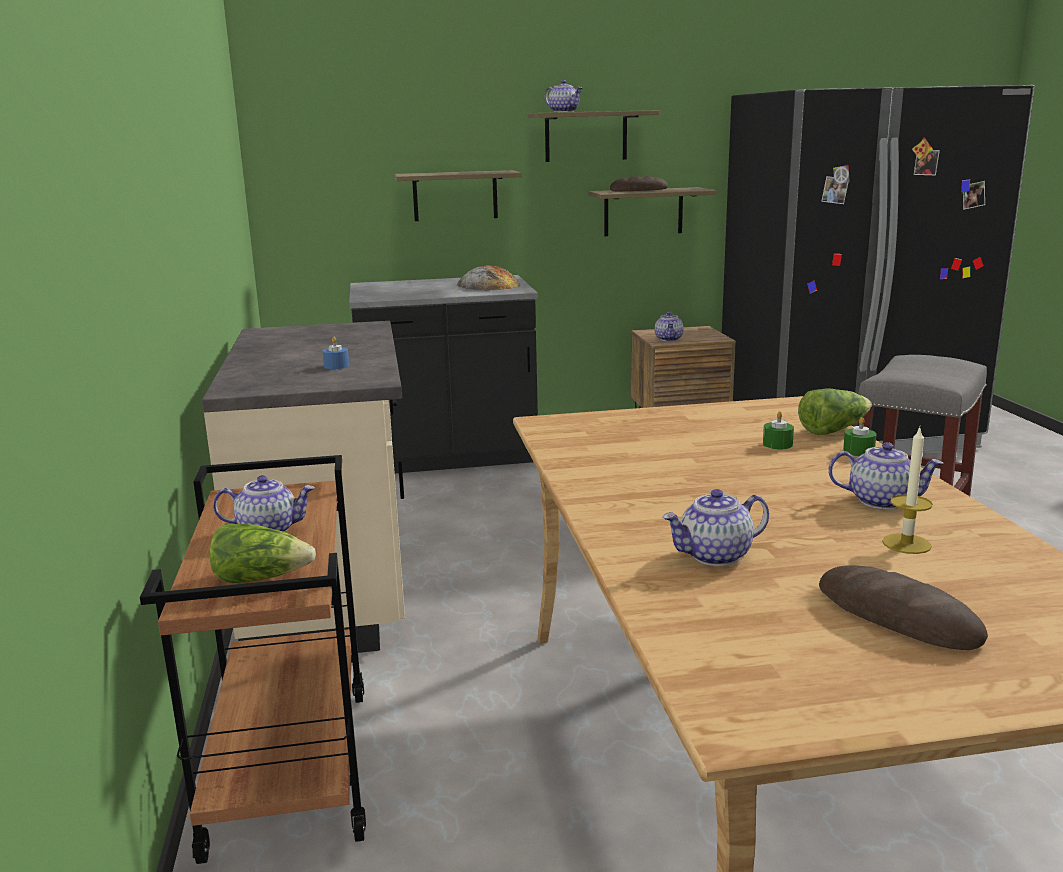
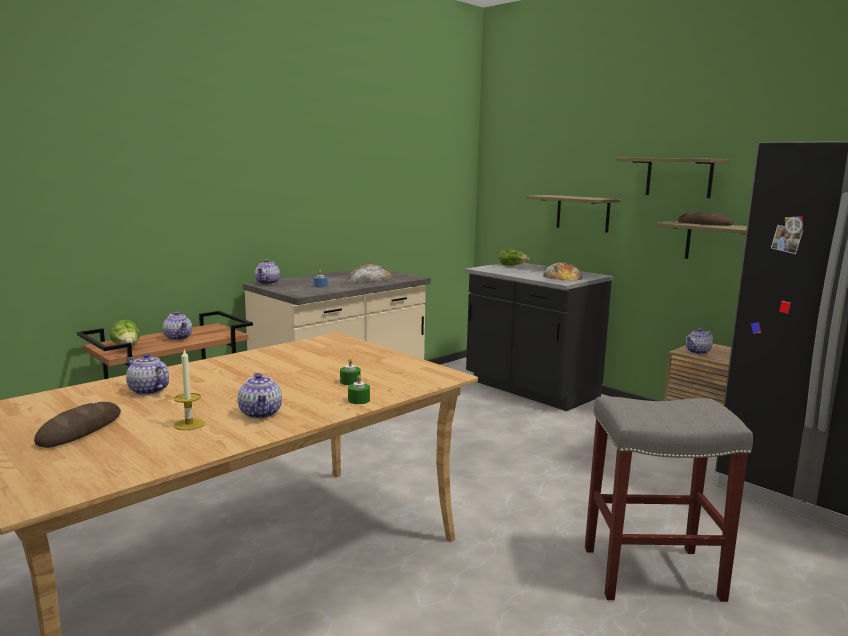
camera: 55 degrees right, 5 degrees down
(337, 341) = (370, 279): none -> bread
(564, 112) = (647, 157): teapot -> teapot (268, 283)
(832, 430) = (399, 390): lettuce -> lettuce (512, 265)

